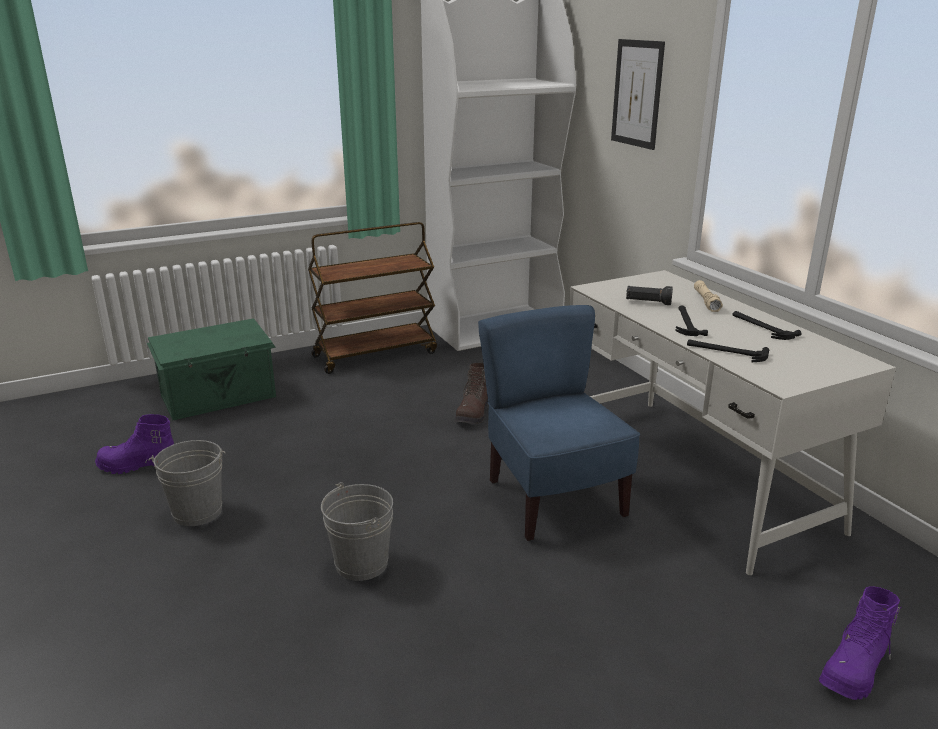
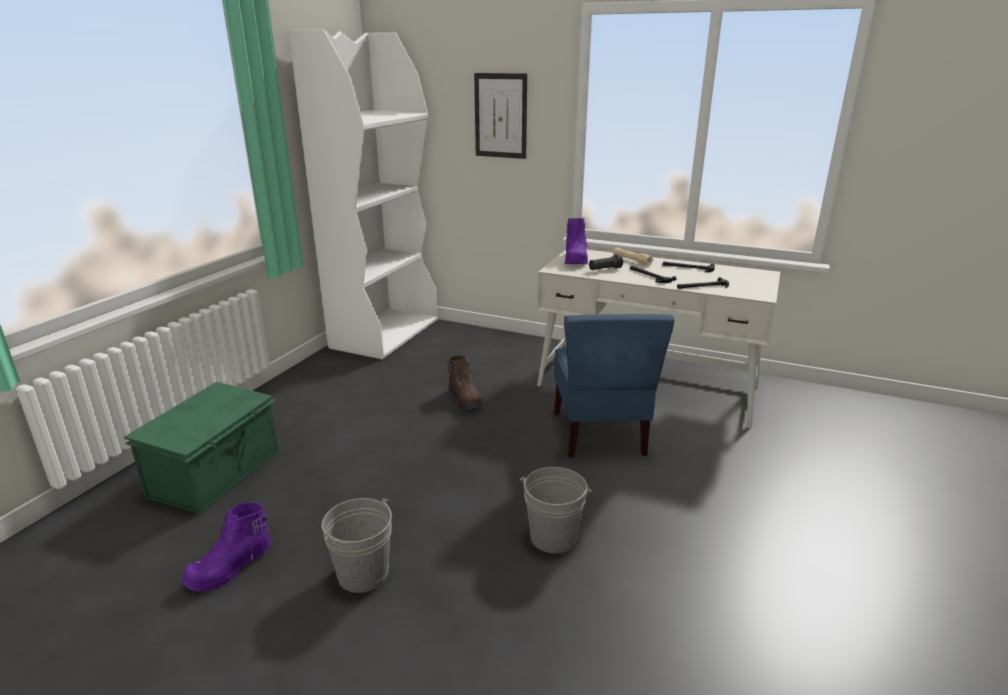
camera: 40 degrees left, 0 degrees up
(375, 354) = (316, 384): brown cart -> none
(553, 499) = (600, 434): blue chair -> blue chair turned 120 degrees counterclockwise
(855, 669) = (850, 451): purple boot -> purple boot (575, 259)

